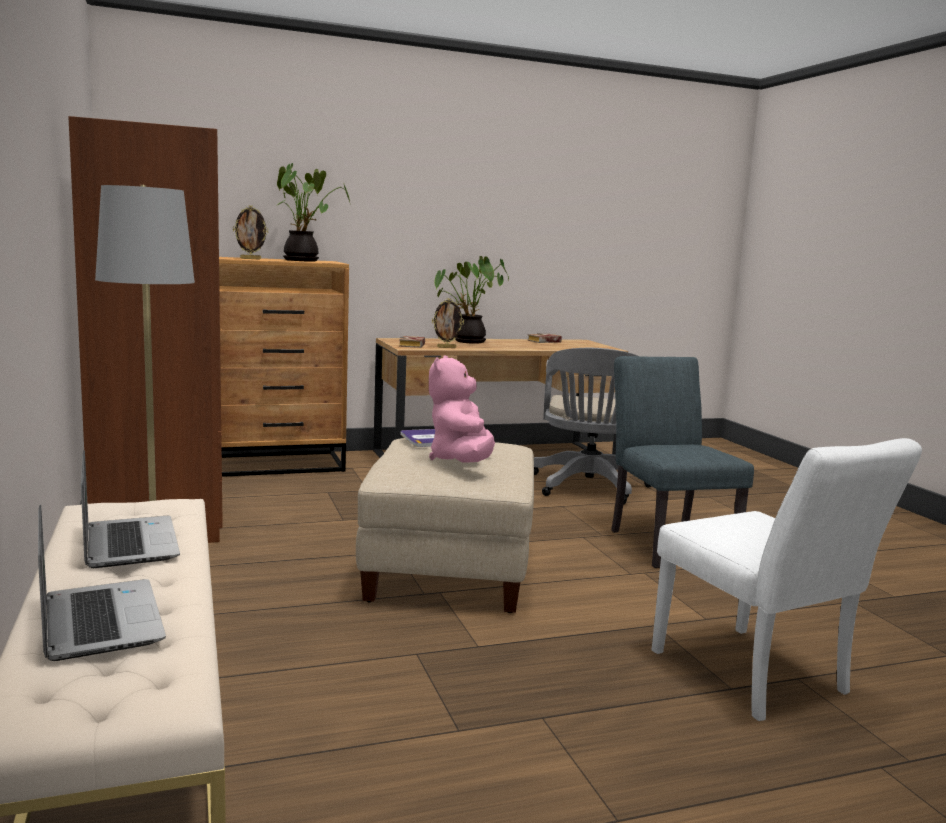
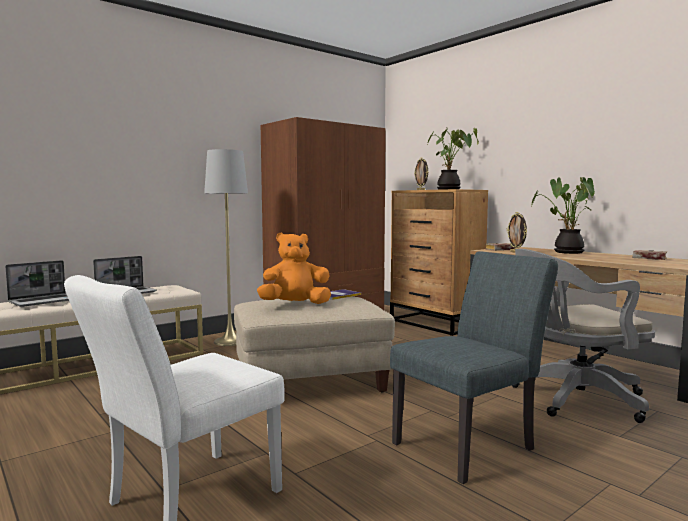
camera: 70 degrees right, 5 degrees down
(462, 461) = (295, 304): pink plush toy -> orange plush toy

